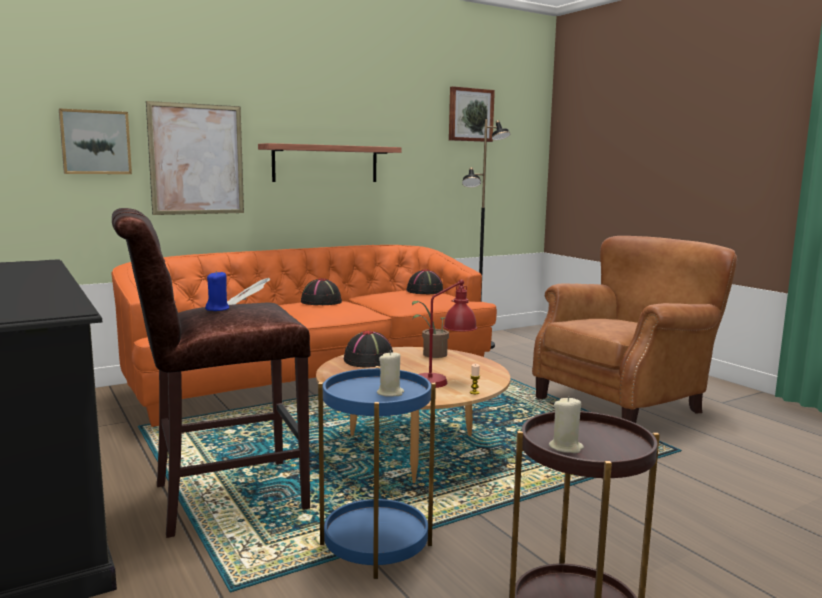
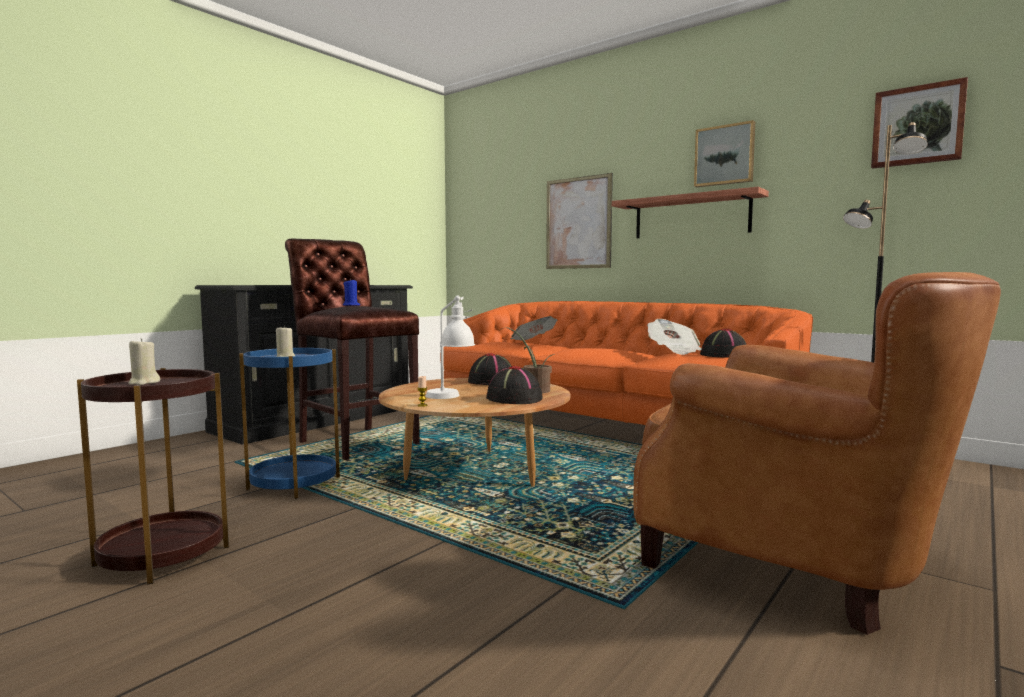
camera: 70 degrees right, 5 degrees down
(95, 142) = (518, 216): picture -> picture (725, 155)
(321, 302) = (604, 347): black hat -> black hat (513, 399)
(381, 294) = (673, 351): none -> newspaper
(444, 381) = (451, 398): red table lamp -> white table lamp

